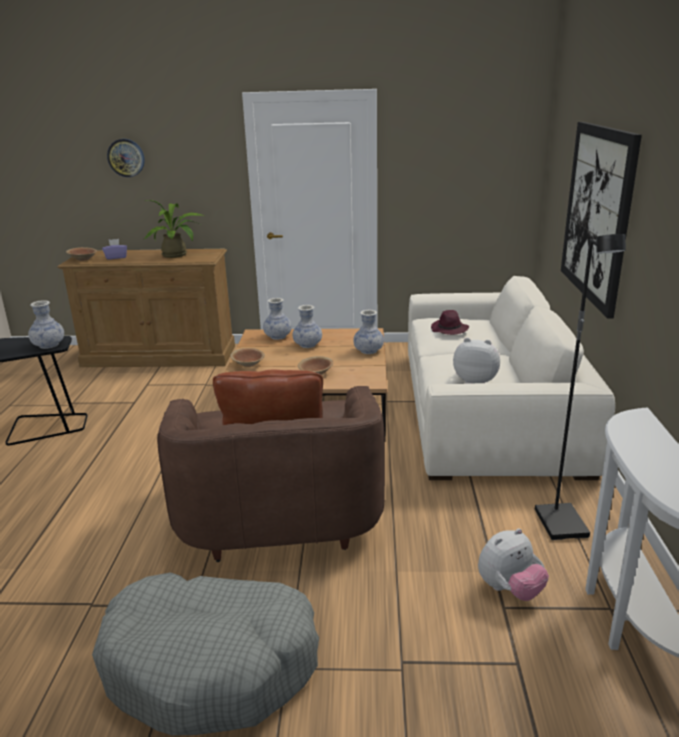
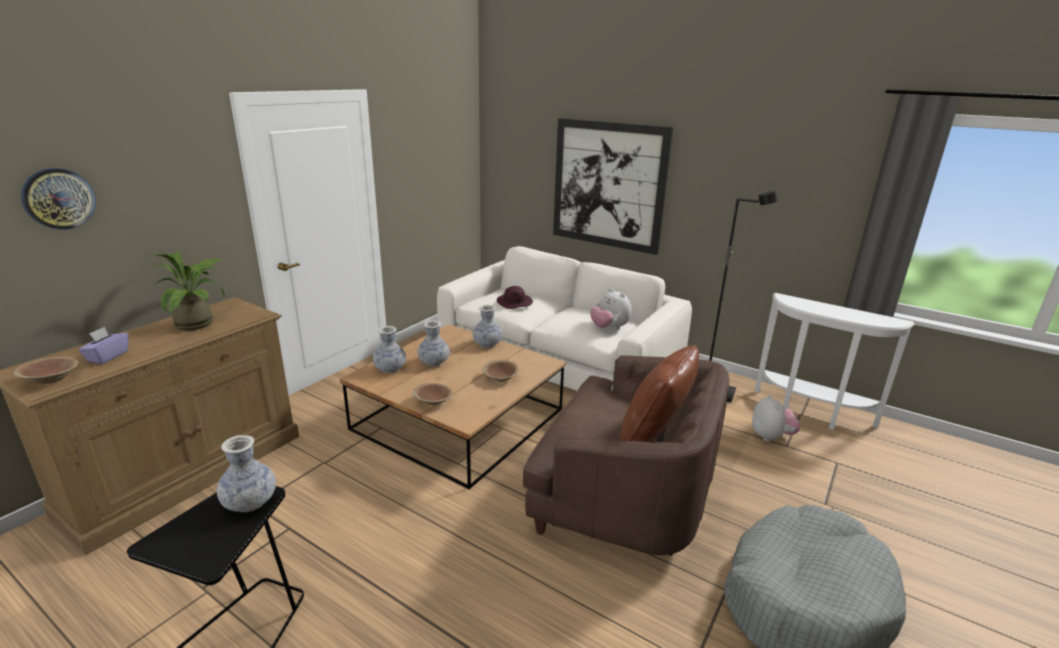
camera: 60 degrees left, 0 degrees up
(476, 381) = (609, 328): plush toy -> plush toy turned 90 degrees counterclockwise

